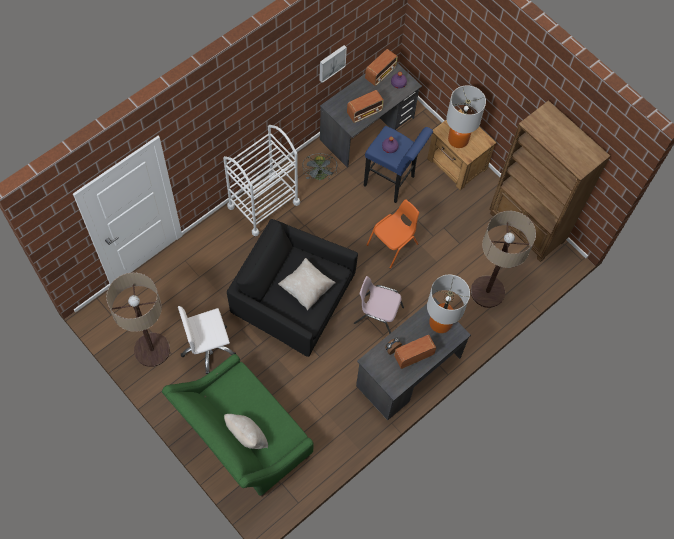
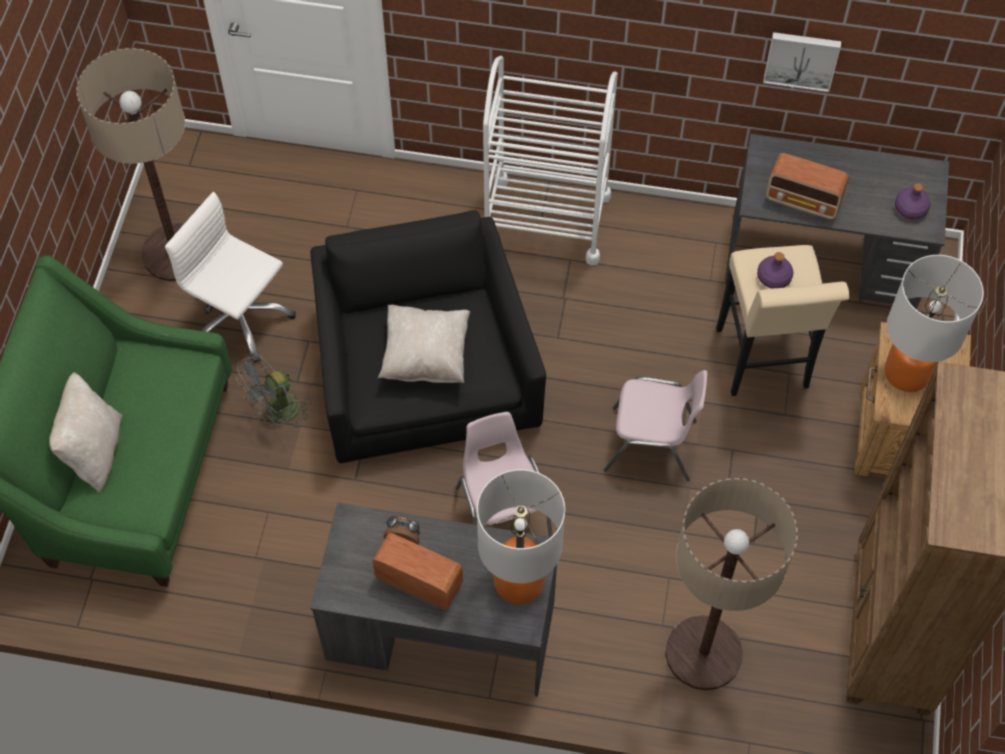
camera: 55 degrees right, 5 degrees down
(320, 176) = (670, 258): grey fan -> grey fan (277, 414)
(380, 73) = (900, 172): radio -> none
(392, 182) = (763, 365): blue stool -> beige stool
(393, 244) = (652, 446): orange chair -> pink chair

